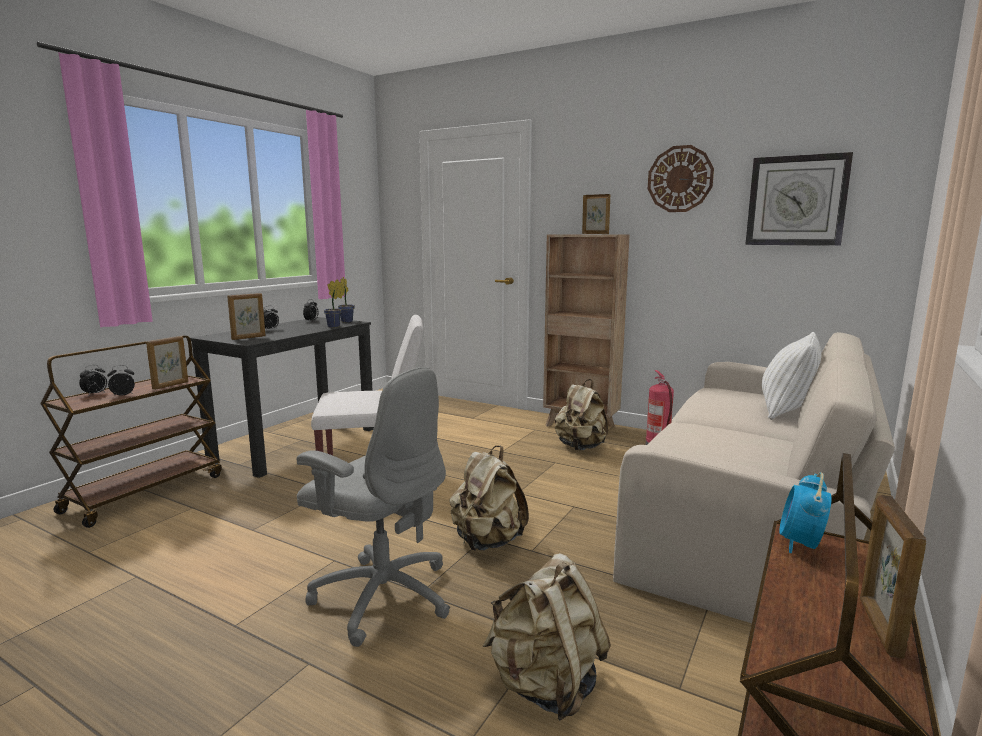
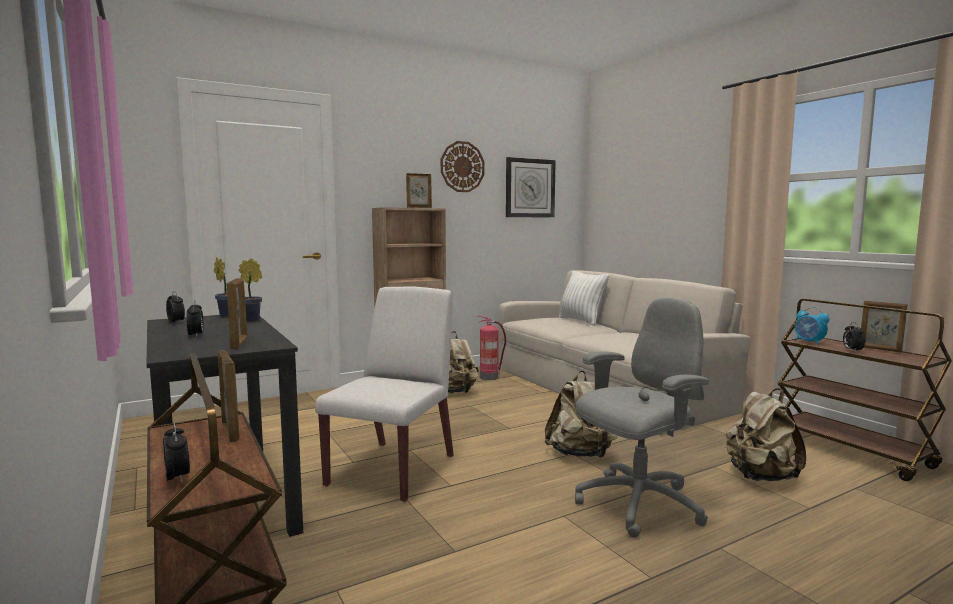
camera: 60 degrees left, 5 degrees down
(123, 395) = (237, 457): alarm clock -> alarm clock (852, 350)

